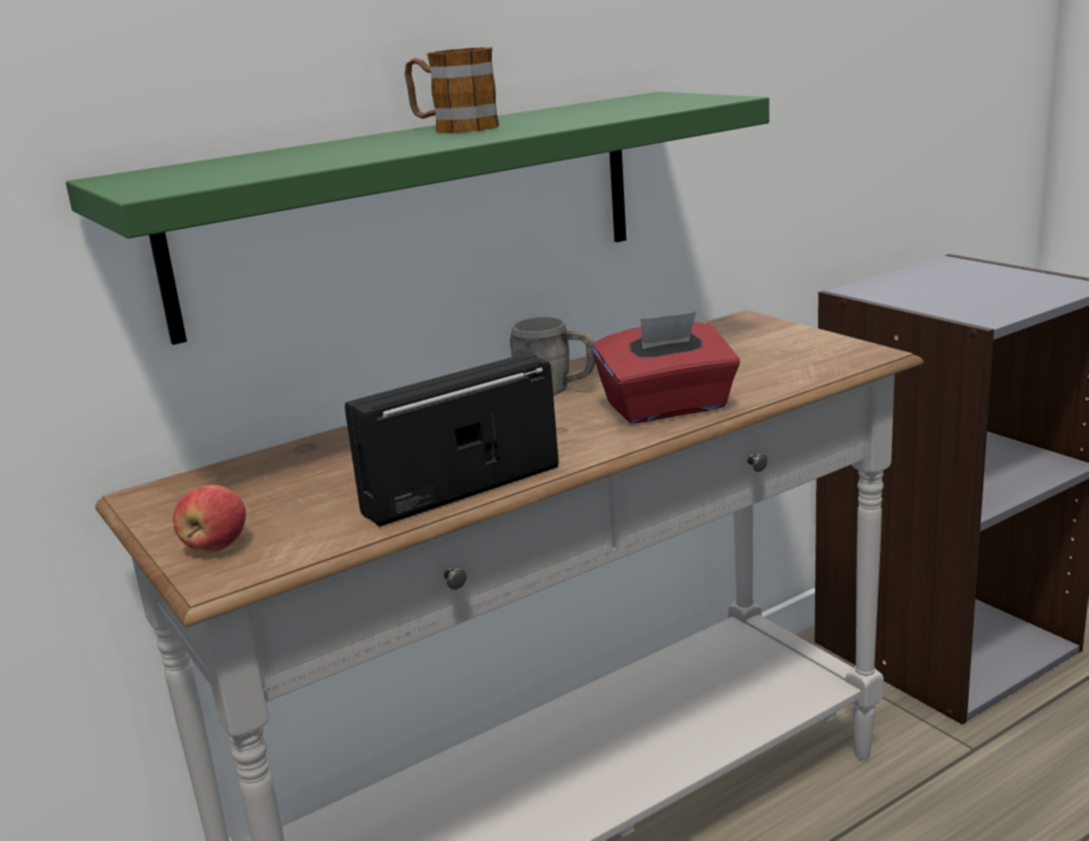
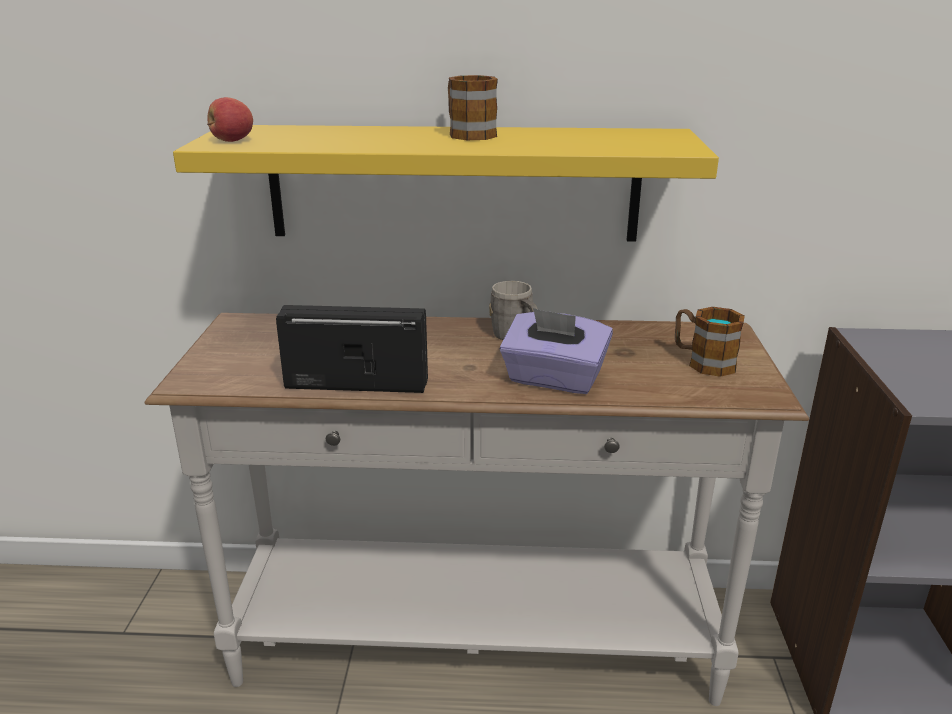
camera: 35 degrees right, 5 degrees up
(215, 546) = (209, 365): apple -> apple (232, 141)
(413, 209) = (453, 183): green shelf -> yellow shelf
(667, 408) = (554, 379): red tissue box -> purple tissue box
(772, 348) = (703, 362): none -> mug

